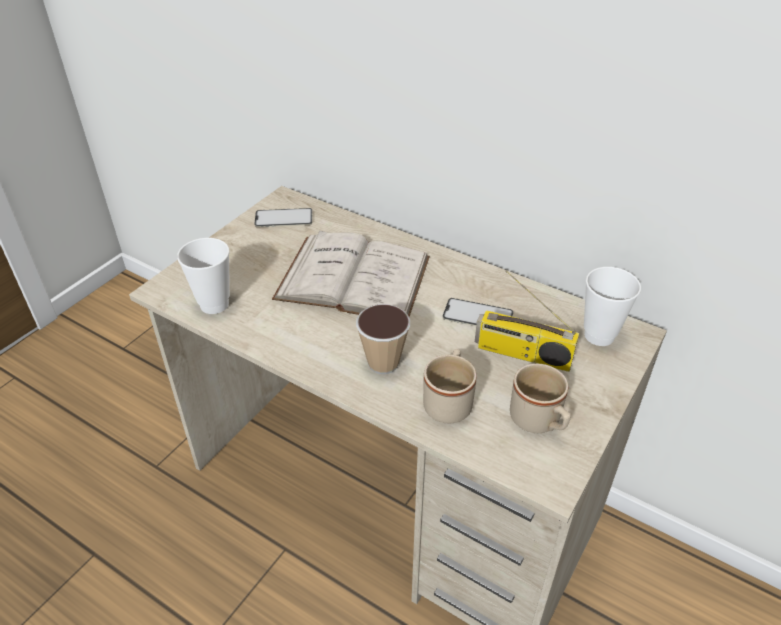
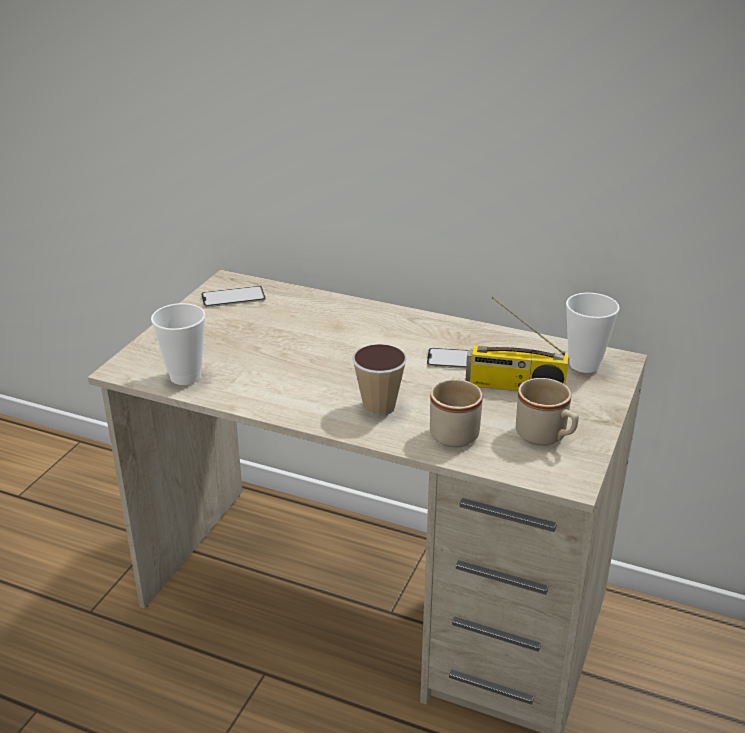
camera: 10 degrees left, 10 degrees down
(353, 277) = (325, 341): white book -> none

